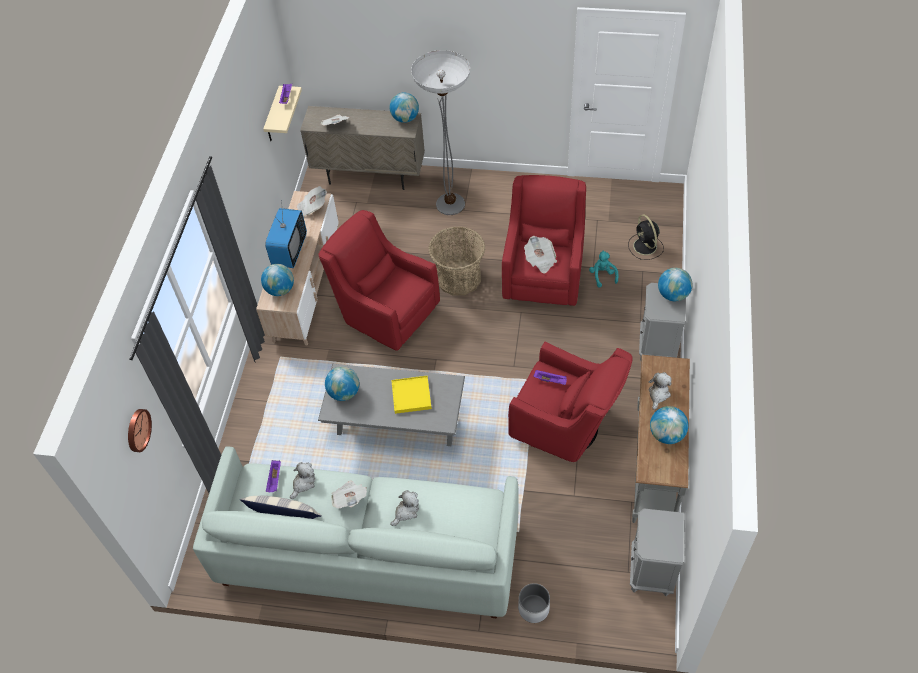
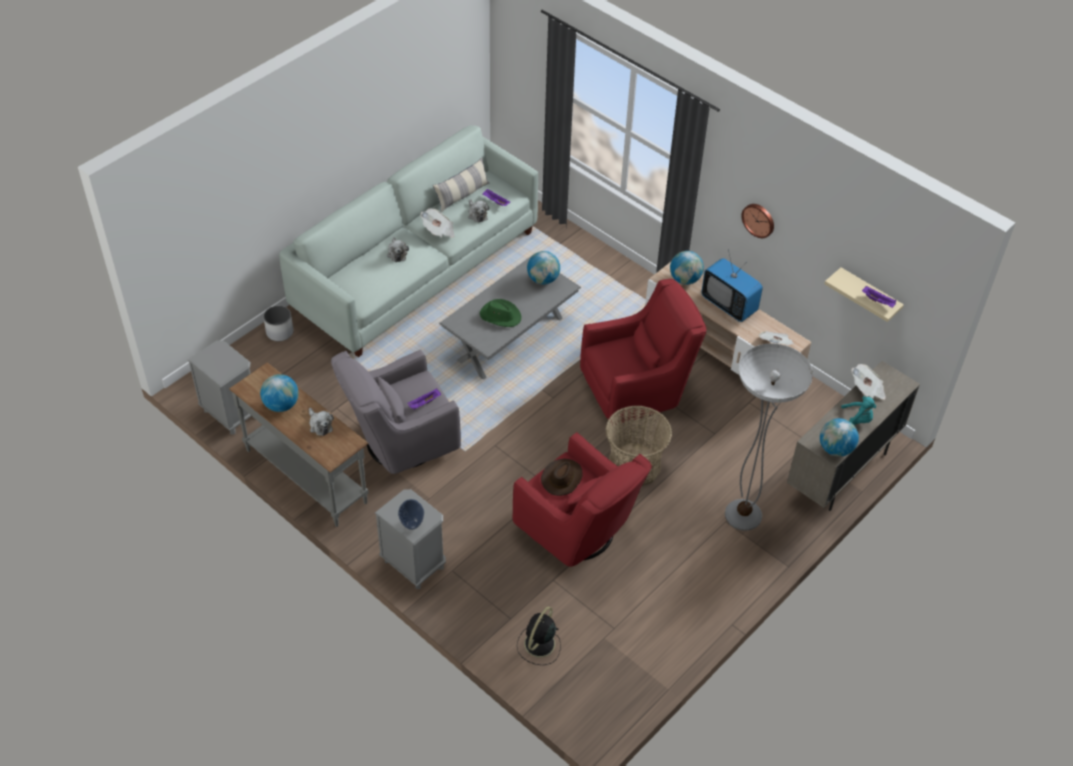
camera: 120 degrees right, 5 degrees down
(137, 430) = (533, 61): wall clock -> wall clock (759, 219)
(411, 396) = (500, 315): yellow tray -> green hat
(540, 260) = (562, 478): newspaper -> brown hat
(567, 427) = (399, 442): red armchair -> grey armchair
(602, 276) = (535, 580): turquoise plush toy -> turquoise plush toy (856, 420)
(645, 247) = (539, 645): black fan -> black fan turned 75 degrees counterclockwise
(673, 295) = (412, 525): globe -> vase

